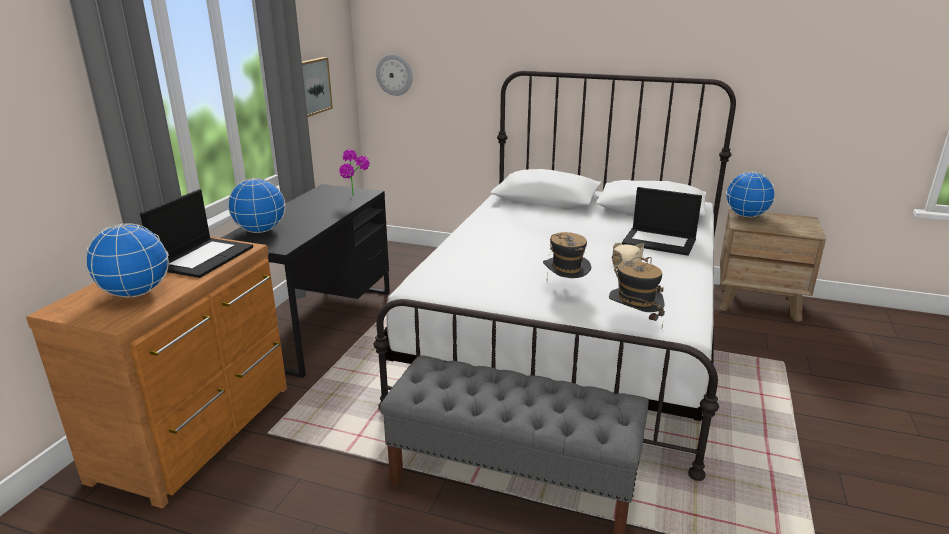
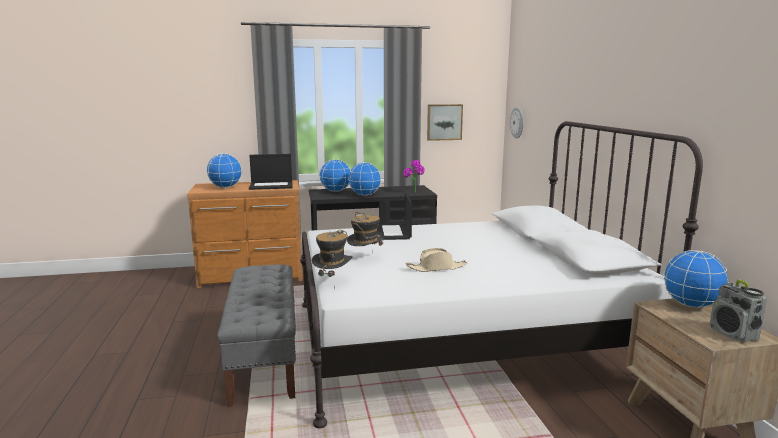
camera: 60 degrees right, 10 degrees down
(319, 221) = (364, 195): none -> globe
(660, 241) = (508, 272): laptop -> laptop (391, 232)
(802, 224) = (733, 334): none -> radio

